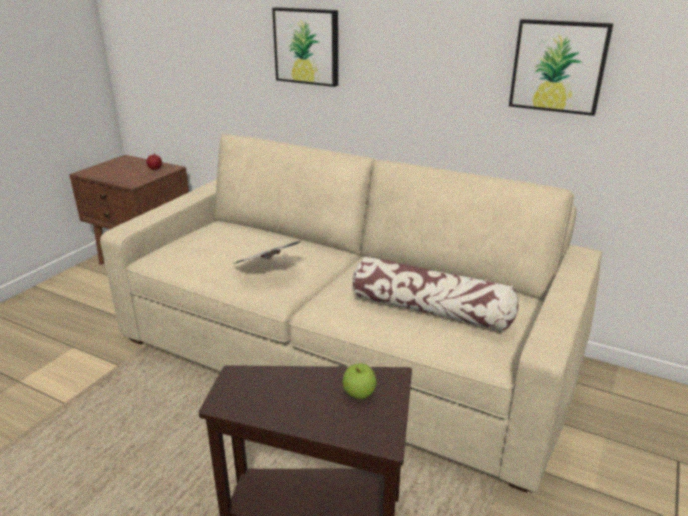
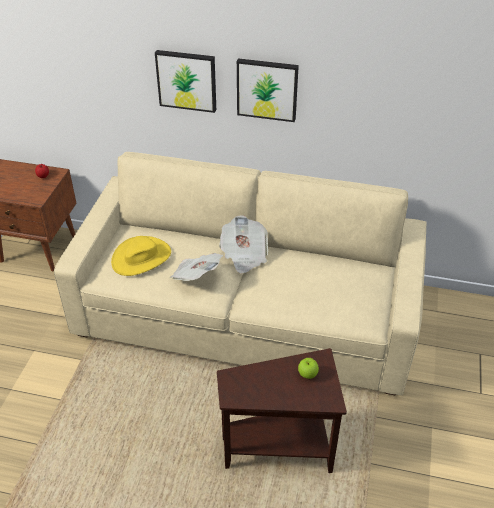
camera: 15 degrees left, 15 degrees up
(213, 244) = (141, 257): none -> yellow hat
(341, 260) = (244, 255): none -> newspaper
(431, 310) = (324, 294): pillow -> none
(558, 66) = (392, 104): picture -> picture (267, 89)

